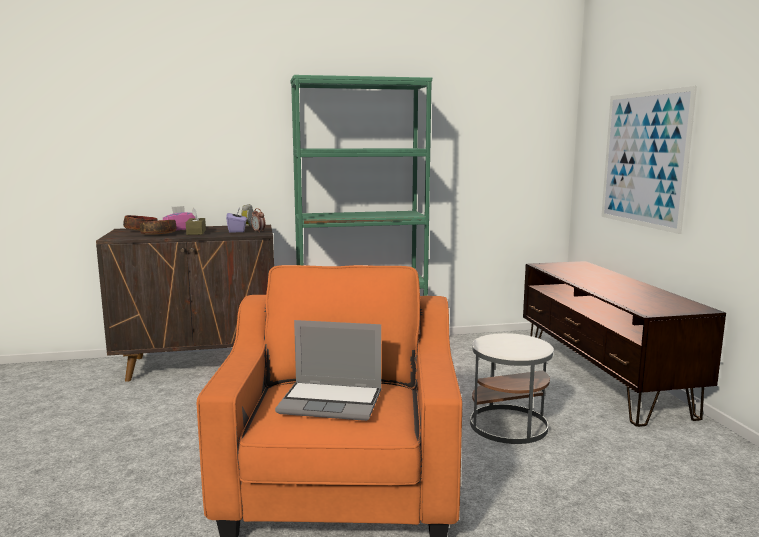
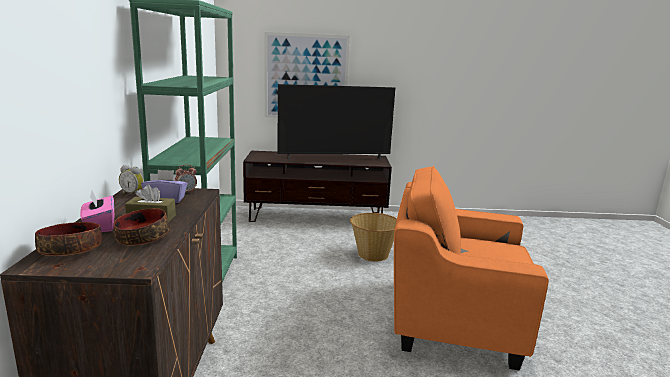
camera: 80 degrees left, 5 degrees up
(332, 402) = (493, 254): laptop -> none
(509, 425) = (373, 254): white side table -> basket
(619, 290) = (334, 159): none -> television

